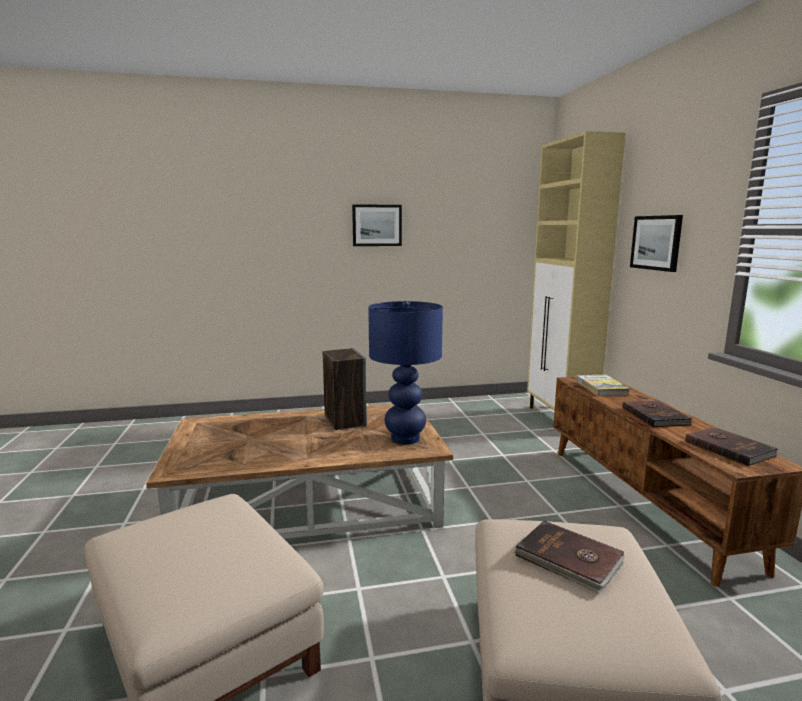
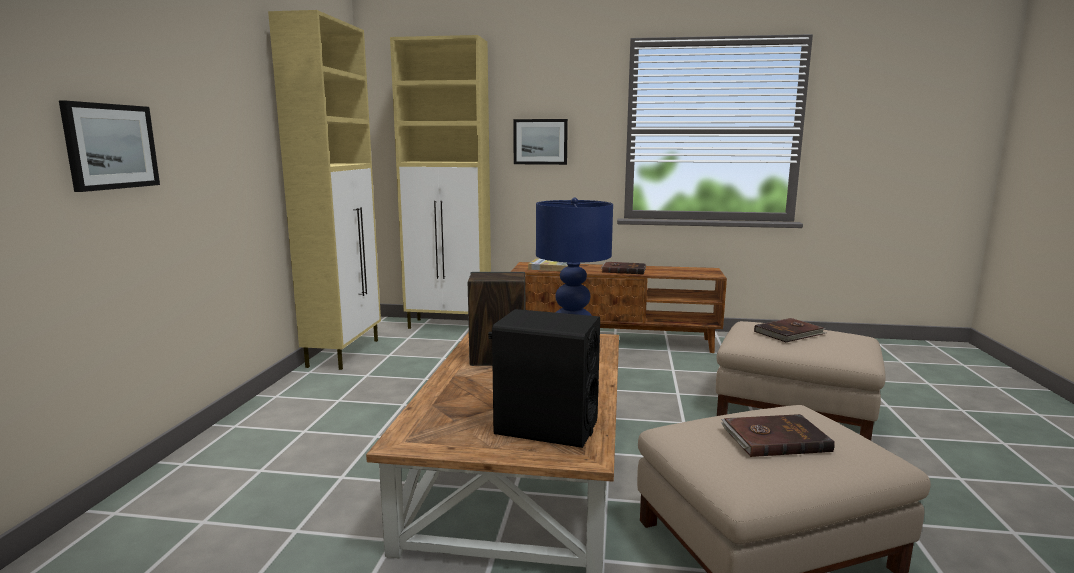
camera: 70 degrees left, 0 degrees up
(217, 453) = (546, 427): none -> black speaker
(377, 225) = (239, 119): picture -> picture (111, 146)
(454, 404) = (344, 353): none -> beige cabinet
(729, 448) = (685, 270): brown book -> brown book (774, 438)

